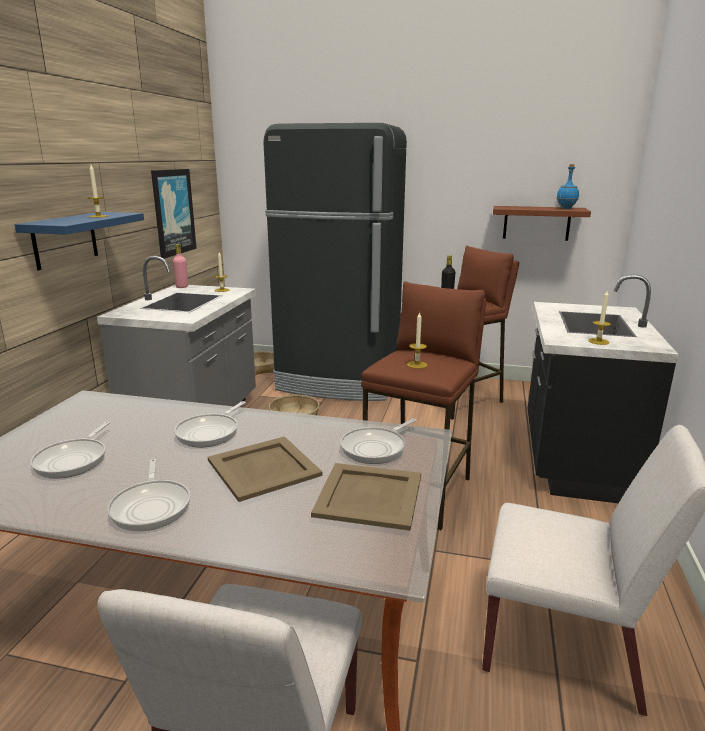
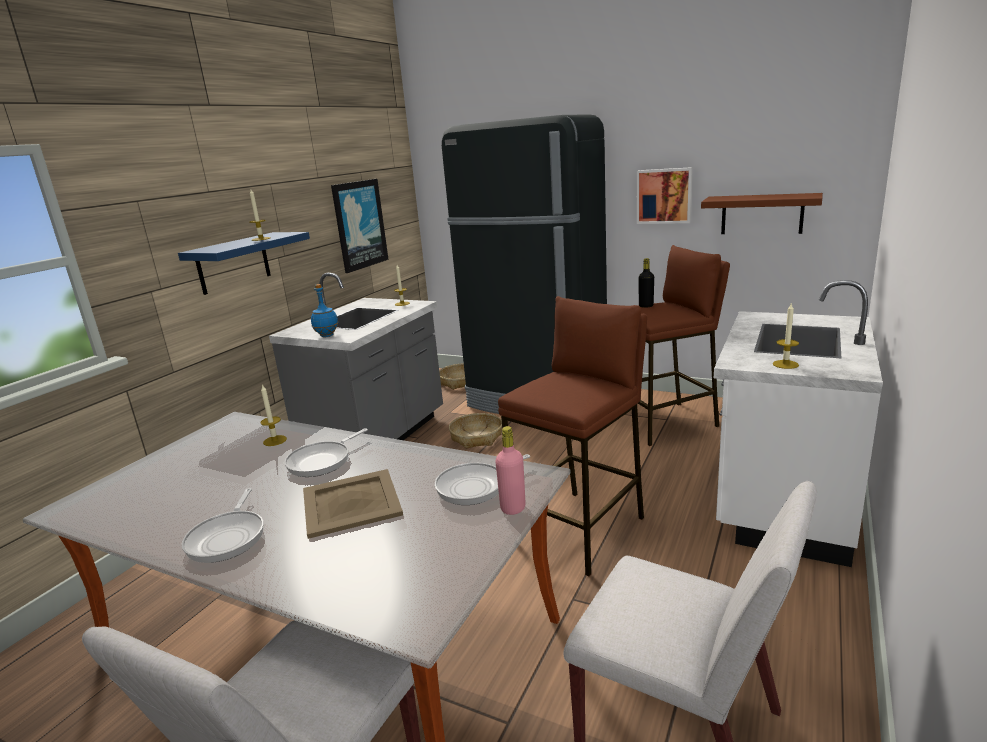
camera: 15 degrees right, 0 degrees up
(74, 460) = (189, 484): frying pan -> none
(182, 287) = (366, 301): pink bottle -> pink bottle (513, 508)
(368, 496) = (436, 541): beige tray -> none
(417, 365) = (559, 391): candle -> candle (275, 440)
(456, 203) = (664, 196): none -> picture
(566, 208) = (794, 195): blue bottle -> blue bottle (327, 336)
(573, 459) = (782, 501): black counter -> white counter

